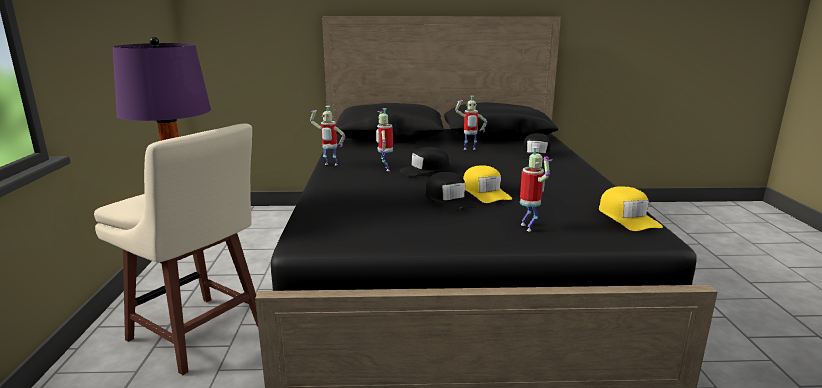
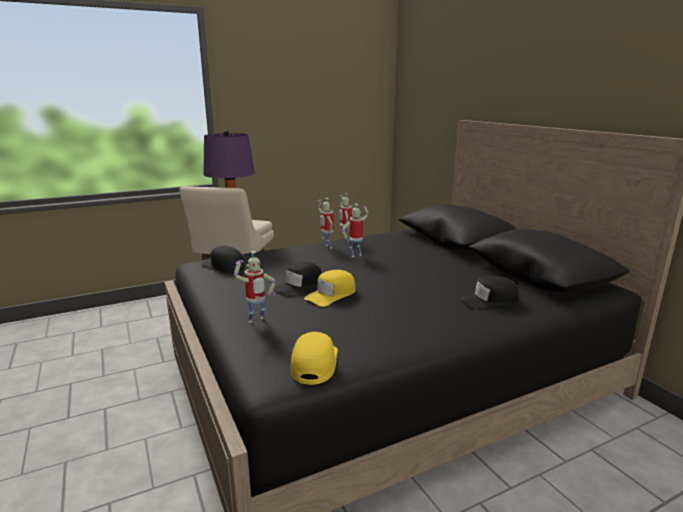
camera: 65 degrees right, 0 degrees up
(424, 170) = (369, 266): black cap -> black cap (223, 266)
(469, 149) = (458, 271): toy robot -> toy robot (327, 247)
(627, 217) = (314, 363): yellow cap -> yellow cap turned 135 degrees clockwise

